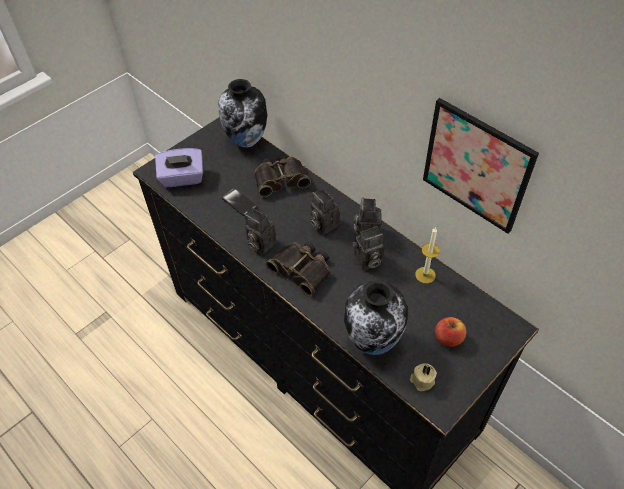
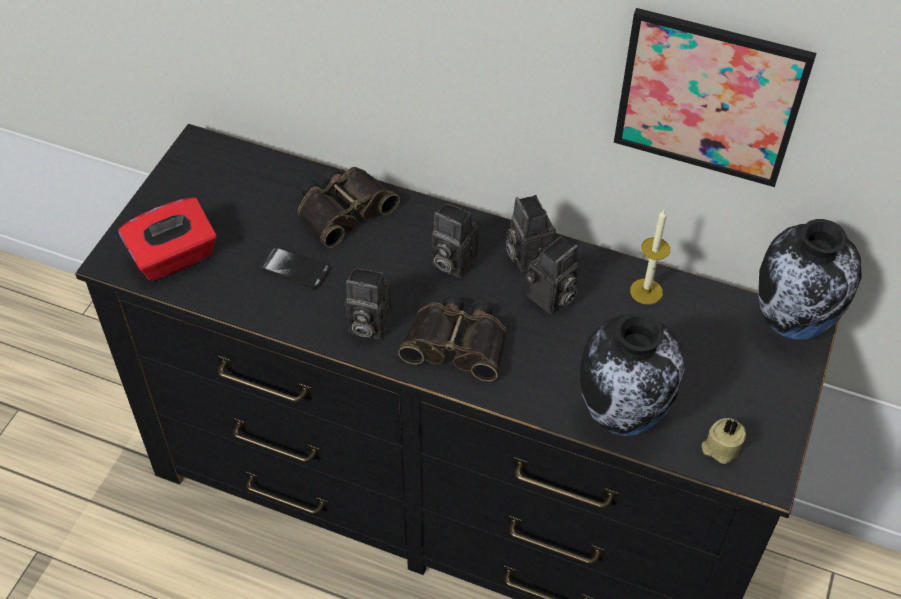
camera: 25 degrees left, 0 degrees up
(182, 178) = (174, 257): purple tissue box -> red tissue box
(247, 141) = (252, 164): vase -> vase (792, 325)
(448, 338) = (726, 373): apple -> none

